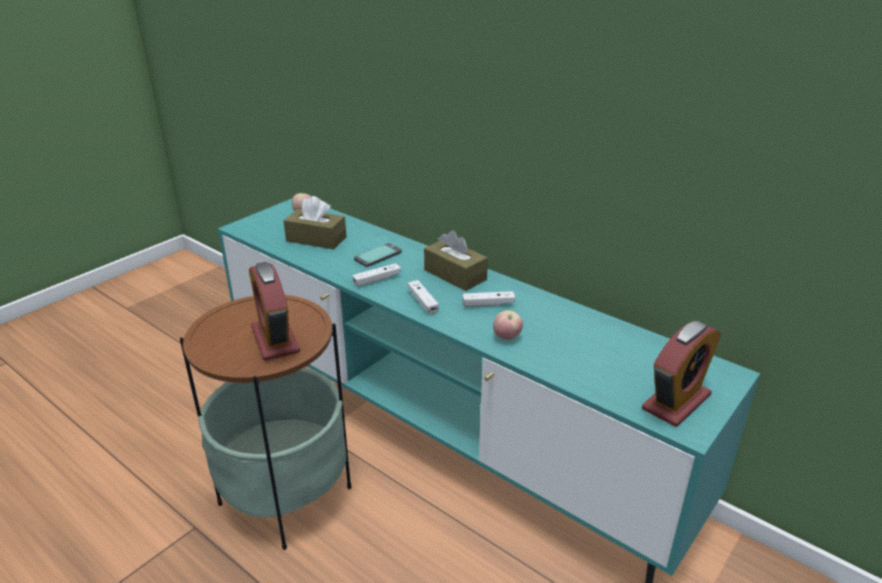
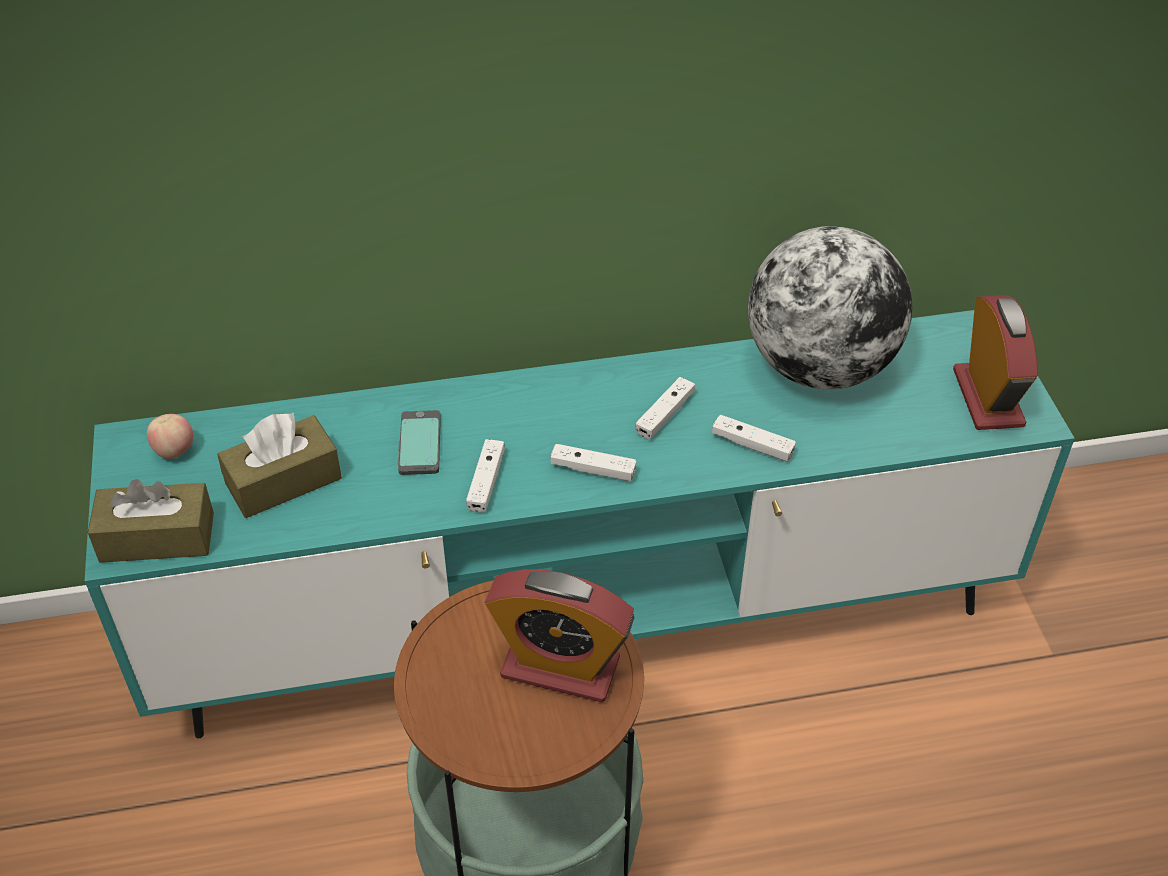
camera: 50 degrees left, 15 degrees up
(455, 275) = (561, 400): brown tissue box -> brown tissue box (157, 537)
(507, 337) = (752, 445): apple -> white game controller
(597, 333) = (819, 367): none -> globe

